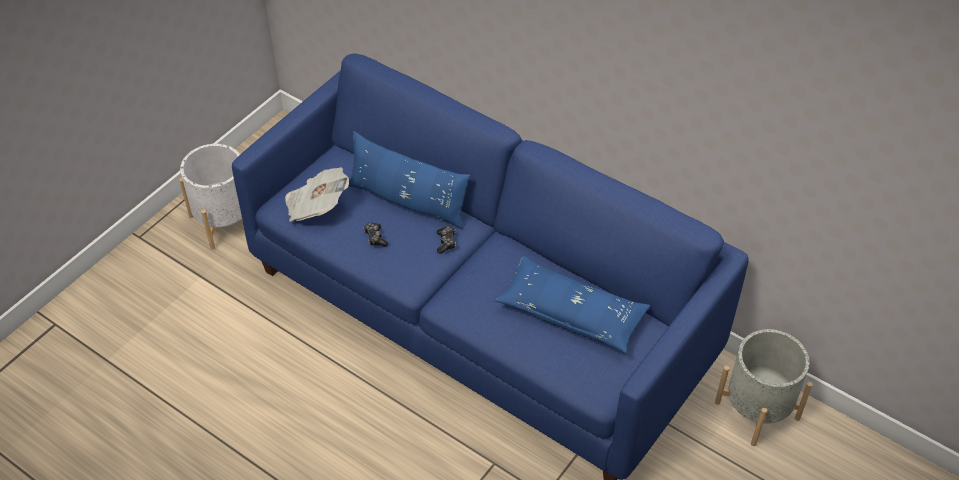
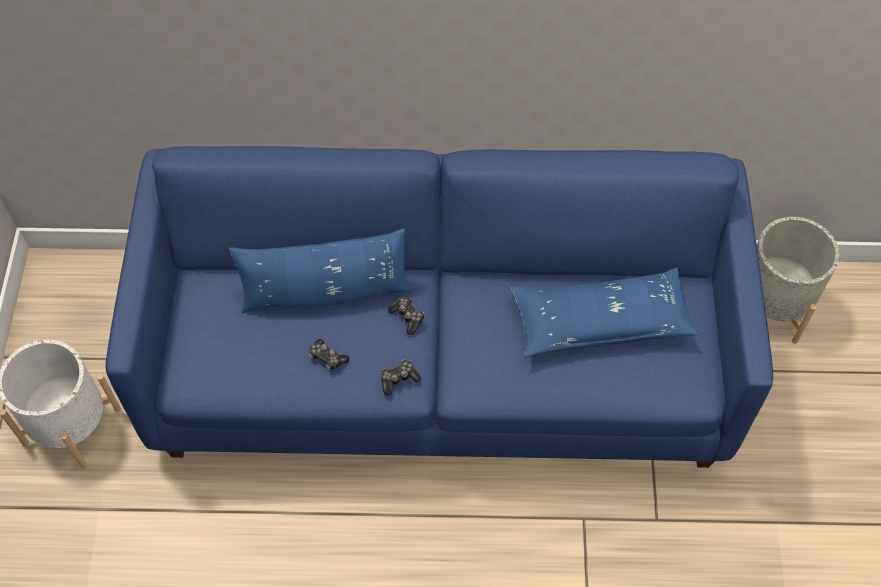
camera: 35 degrees left, 10 degrees up
(316, 206) = (228, 359): newspaper -> none
(408, 274) = (398, 379): none -> game controller

